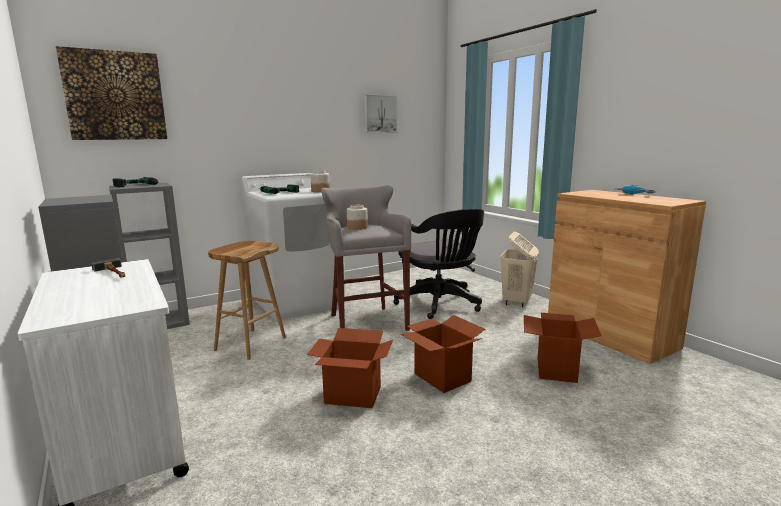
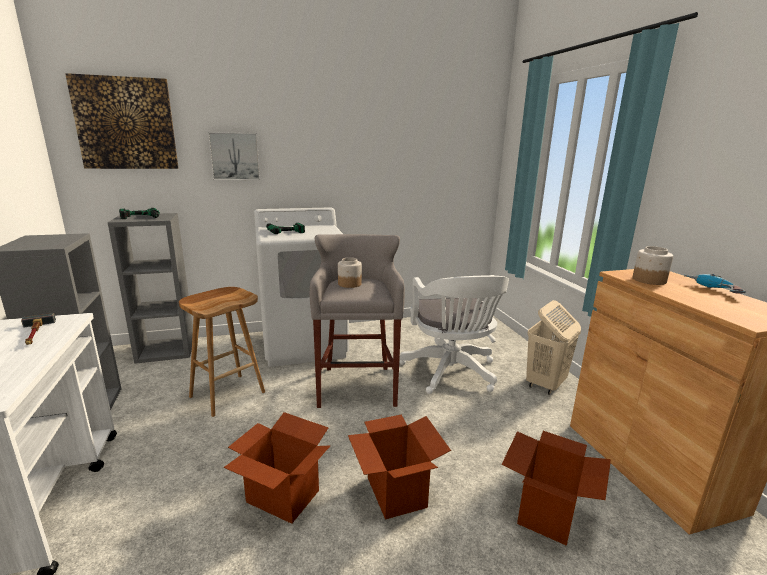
camera: 15 degrees right, 5 degrees up
(320, 191) = (327, 233): jar -> jar (648, 280)
(380, 114) = (419, 142): picture -> picture (235, 156)
(440, 305) = (451, 373): black office chair -> white office chair

